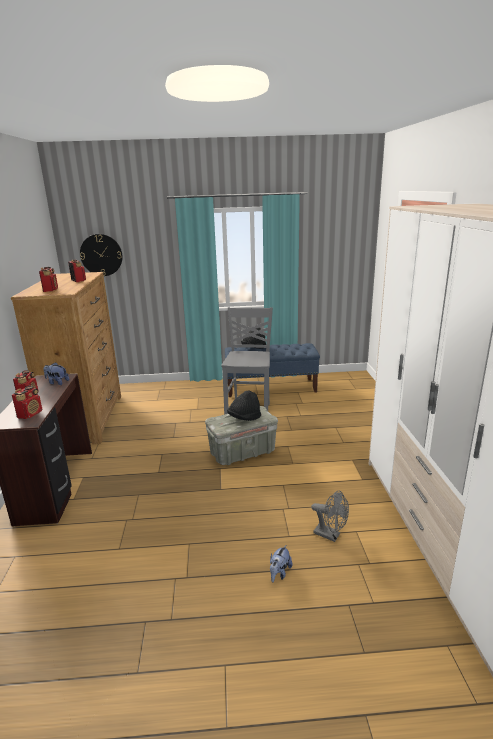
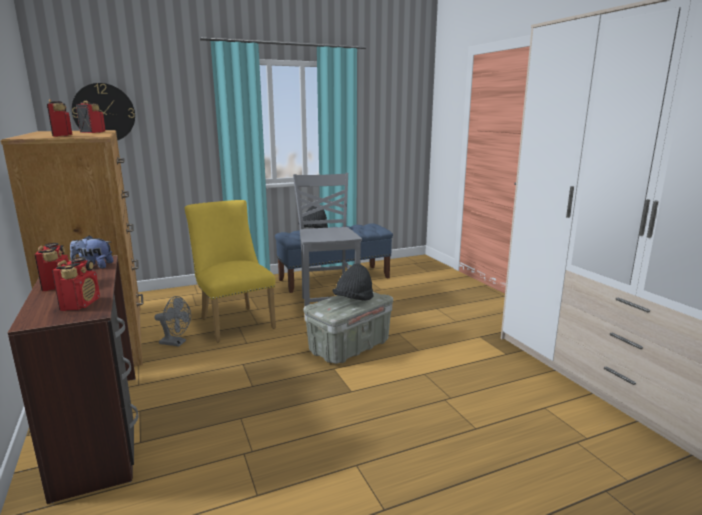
camera: 20 degrees left, 5 degrees down
(175, 417) = (234, 321): none -> yellow chair
(279, 573) = (498, 474): plush toy -> none
(330, 535) = (521, 417): grey fan -> grey fan (176, 343)

